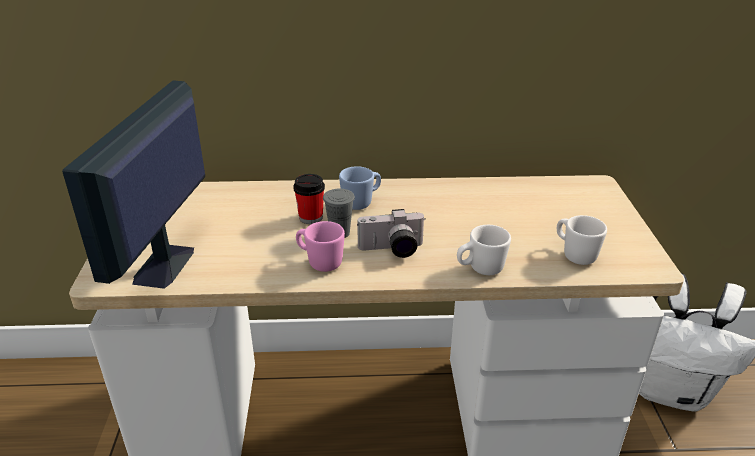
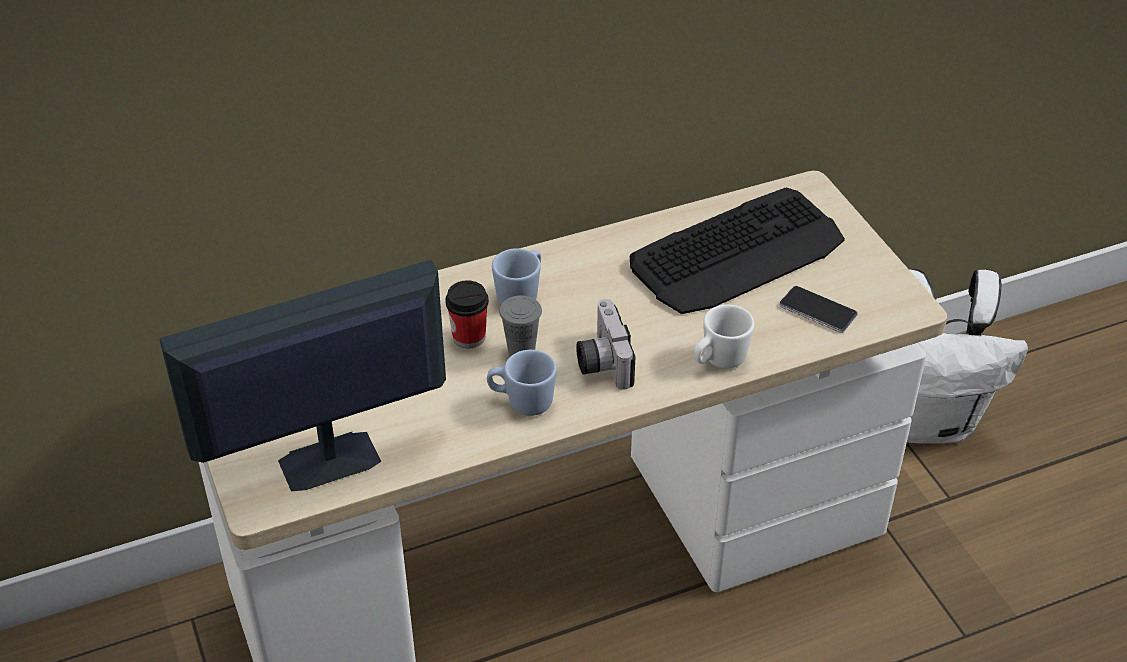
camera: 20 degrees left, 10 degrees up
(163, 266) = (327, 462): monitor -> monitor turned 75 degrees clockwise
(320, 262) = (522, 402): pink mug -> blue mug
(392, 250) = (601, 361): camera -> camera turned 105 degrees clockwise
(528, 209) = (738, 253): none -> keyboard
(574, 254) = (817, 310): white mug -> phone

